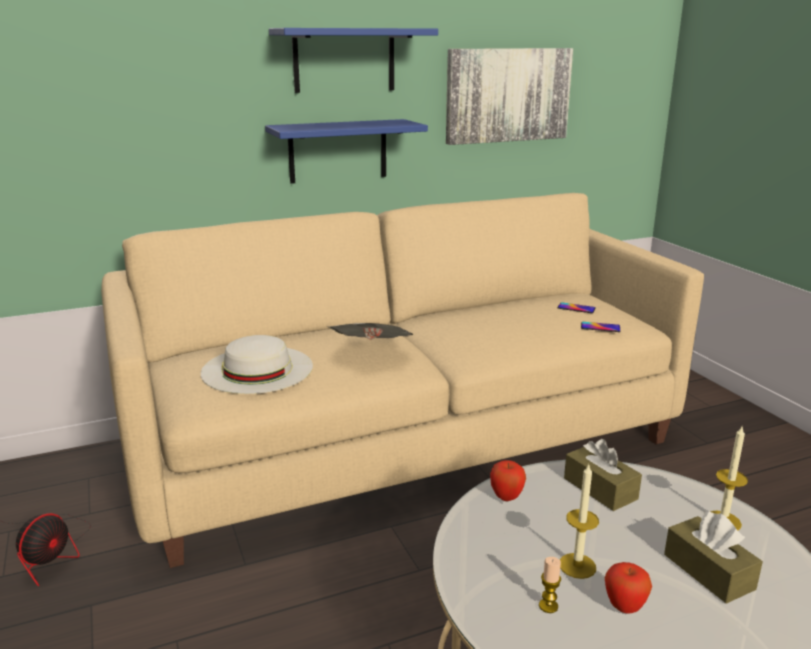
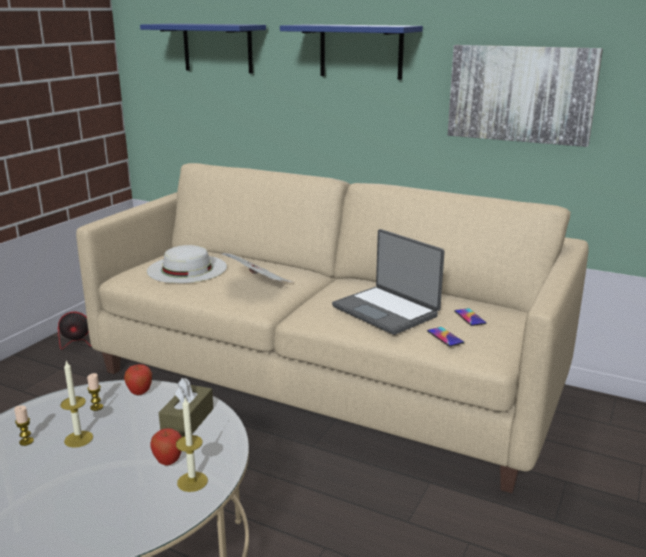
camera: 50 degrees right, 0 degrees up
(338, 151) = (352, 127): blue shelf -> blue shelf (217, 48)
(511, 534) = (96, 407): none -> candle
(522, 327) = (386, 311): none -> laptop
(624, 607) = (44, 467): apple -> apple (168, 462)
(708, 571) = (113, 490): brown tissue box -> none

